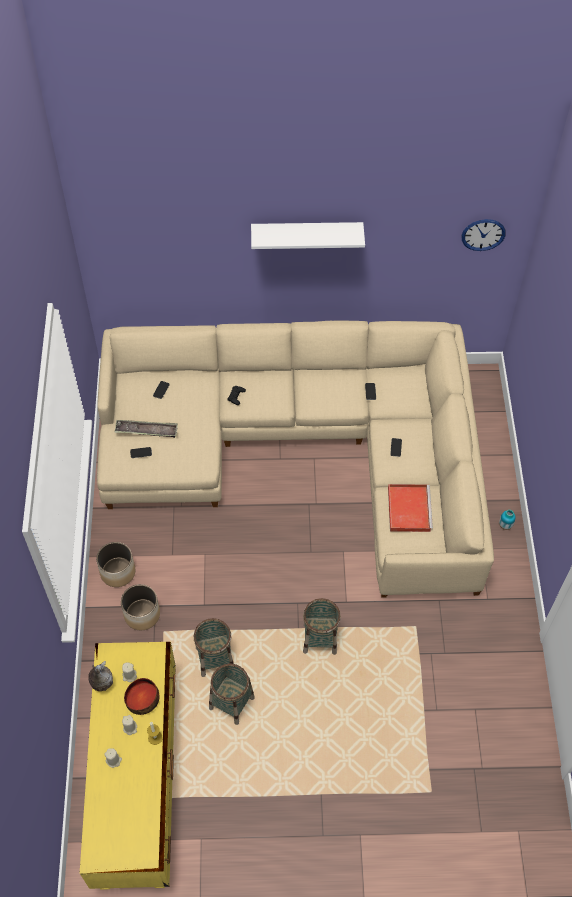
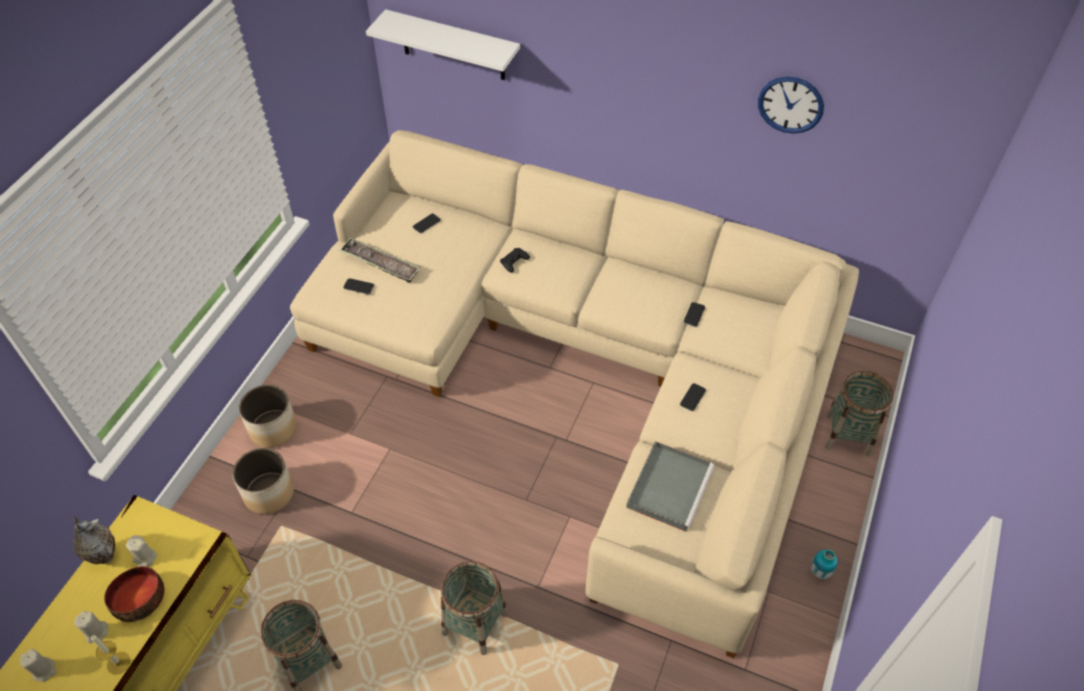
camera: 25 degrees right, 5 degrees down
(215, 658) = (323, 589): basket -> basket (848, 434)
(306, 235) = (661, 53): white shelf -> white shelf (453, 46)
(408, 508) = (669, 486): red tray -> grey tray
(483, 234) = (924, 122): wall clock -> wall clock (790, 104)

